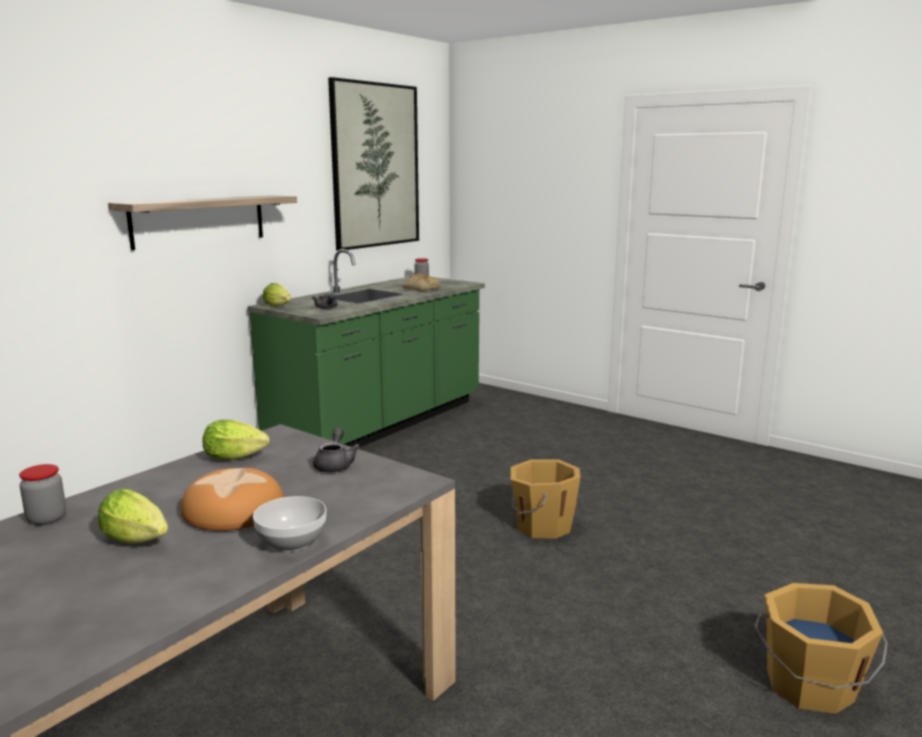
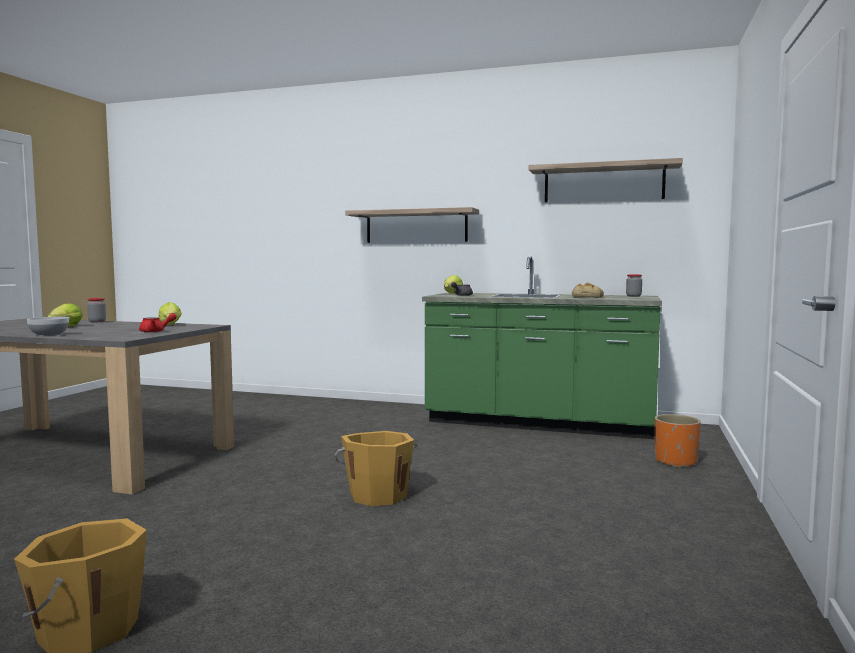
camera: 70 degrees right, 10 degrees down
(235, 509) = (95, 329): bread -> none
(335, 464) = (156, 331): grey teapot -> red teapot
(375, 166) = (603, 183): picture -> shelf
(528, 410) = (675, 462): none -> orange planter

